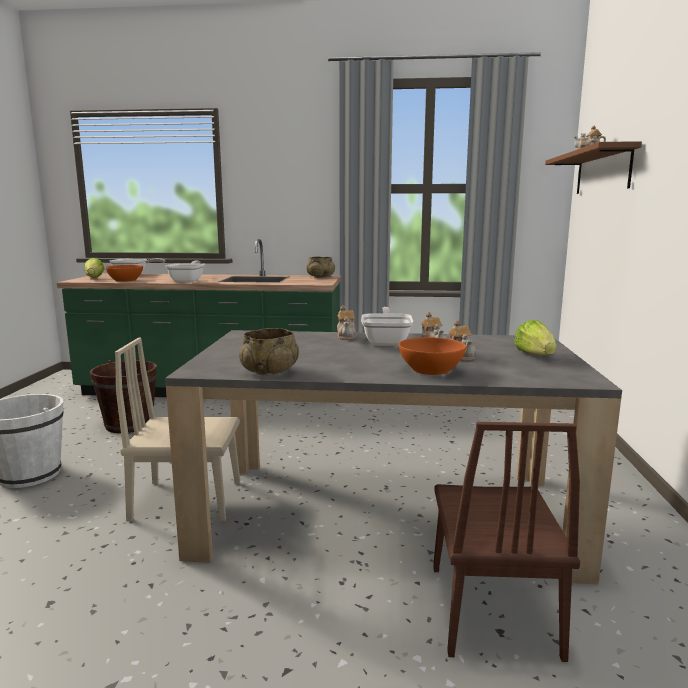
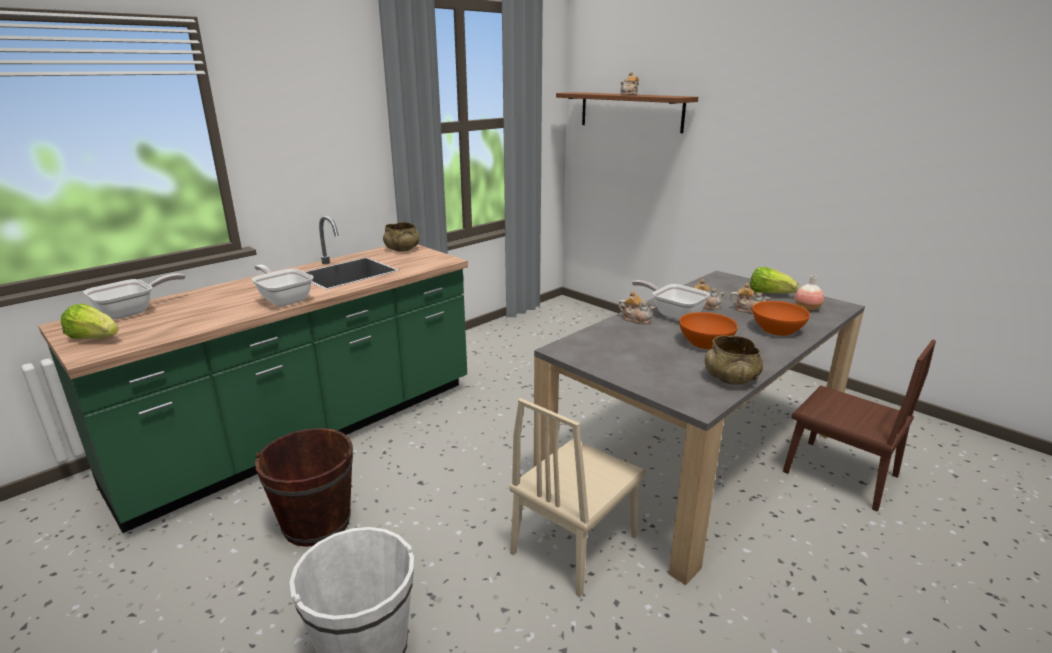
camera: 50 degrees left, 10 degrees up
(125, 280) = (180, 326): orange bowl -> orange bowl (706, 342)
(531, 371) = (807, 308): none -> vase

